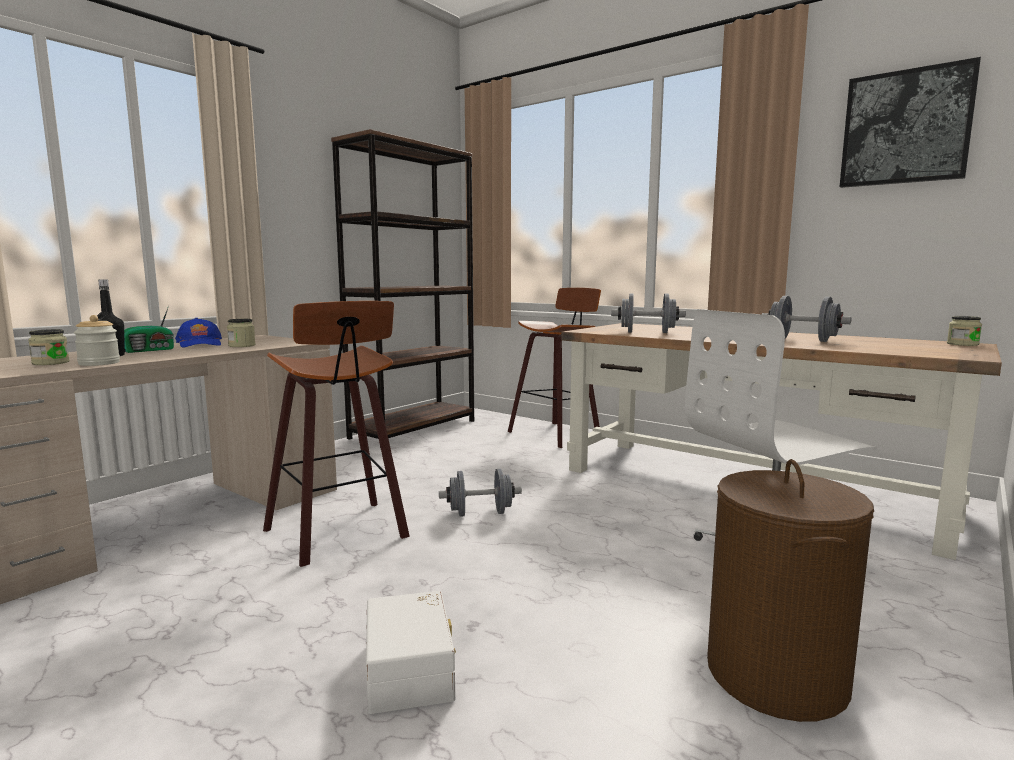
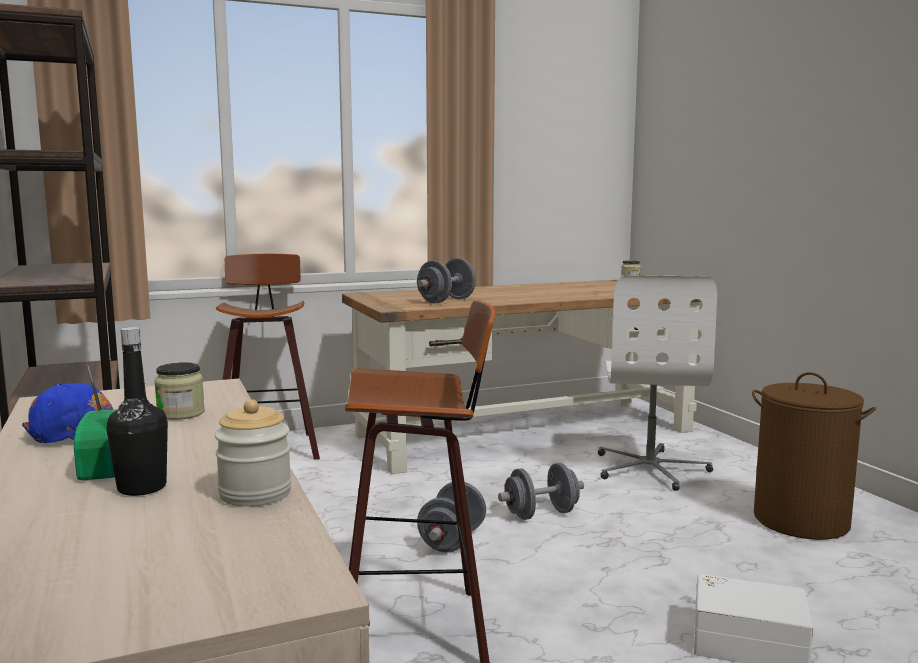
camera: 60 degrees left, 0 degrees up
(51, 363) = (168, 530): jar -> none
(802, 340) = (565, 291): grey dumbbell -> grey dumbbell (541, 514)
(905, 127) = (558, 110): picture -> none

